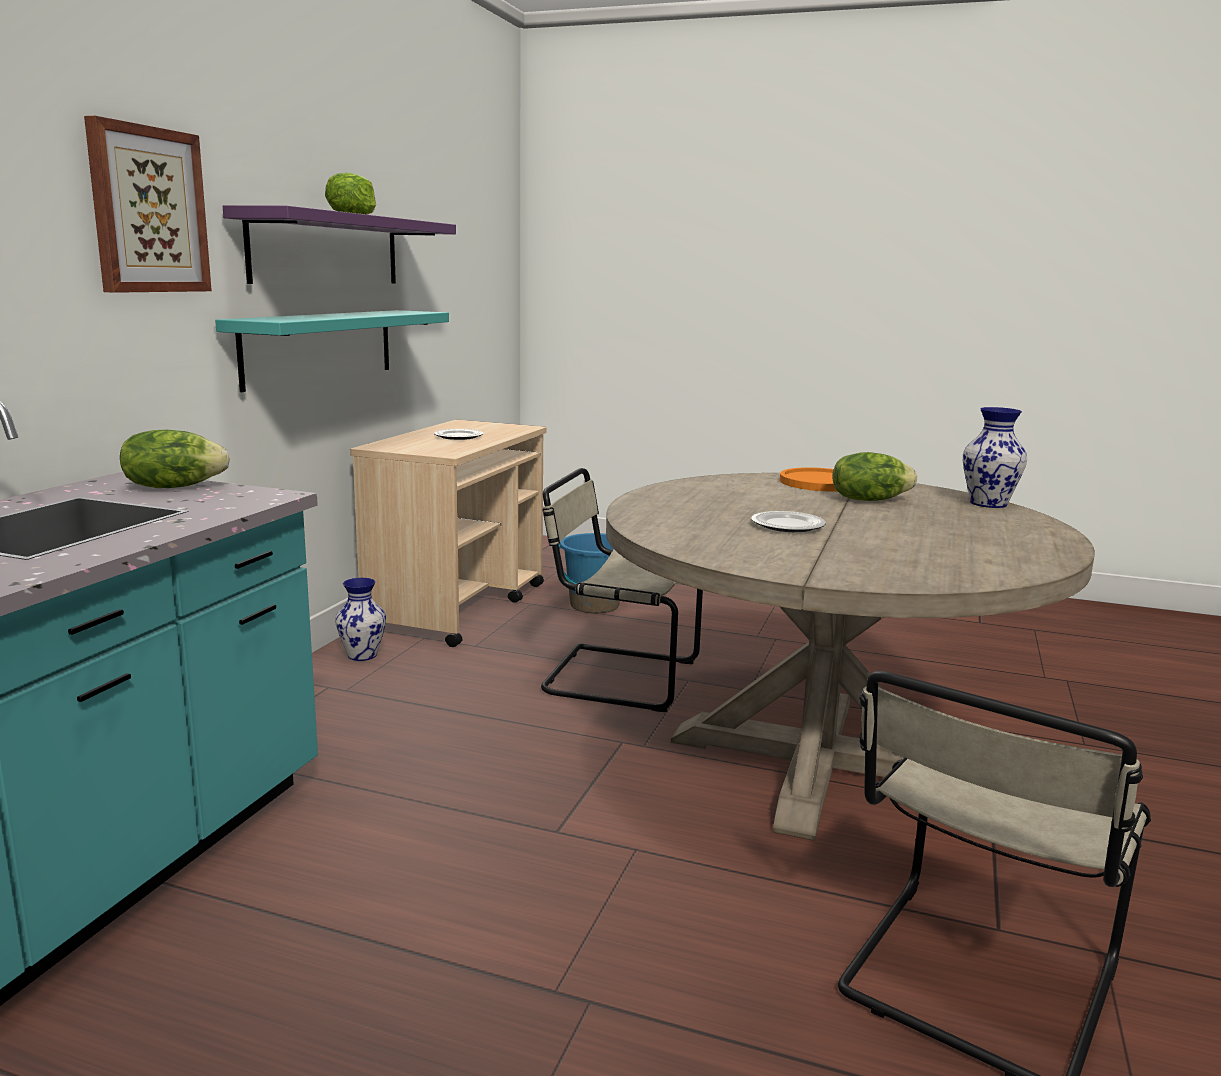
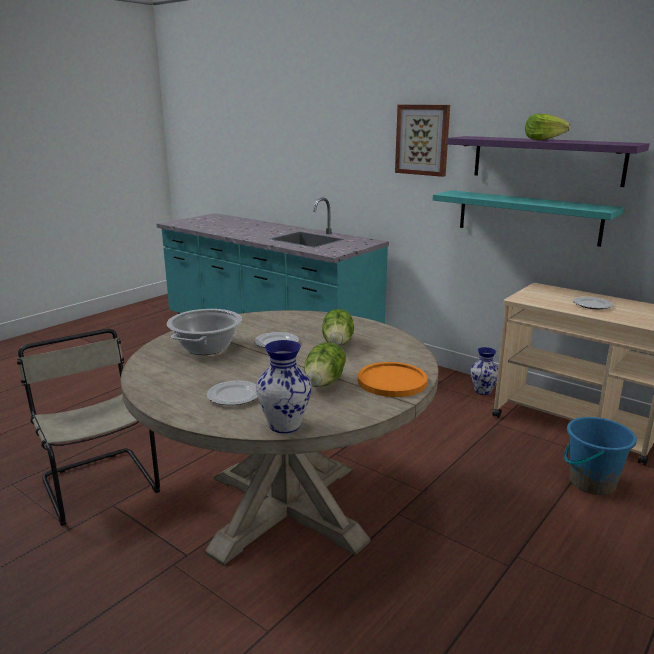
camera: 110 degrees right, 5 degrees up
(174, 487) = (354, 245): lettuce -> lettuce (338, 343)
(615, 677) = (434, 463): beige chair -> none
(869, 555) = (206, 348): none -> cooking pot
(973, 524) = (235, 396): none -> plate

